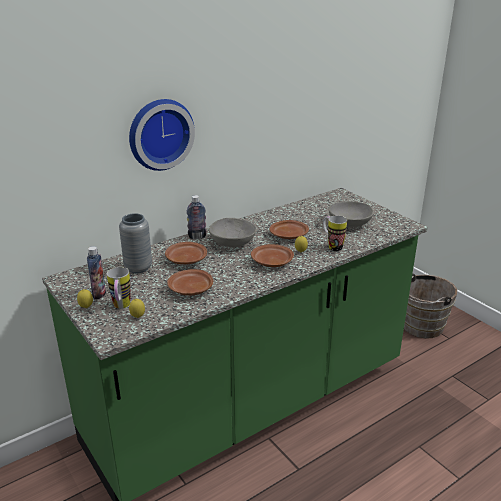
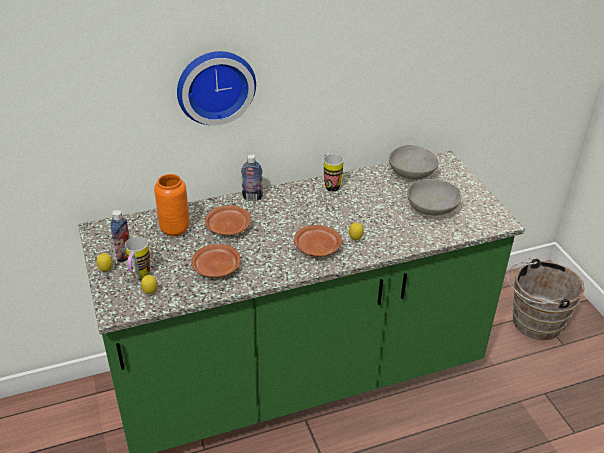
camera: 15 degrees right, 10 degrees up
(138, 268) = (175, 229): grey vase -> orange vase
(232, 243) = (286, 213): grey bowl -> grey bowl (411, 173)
(289, 235) = (354, 213): brown plate -> none
(332, 246) = (395, 237): mug -> mug (330, 185)

